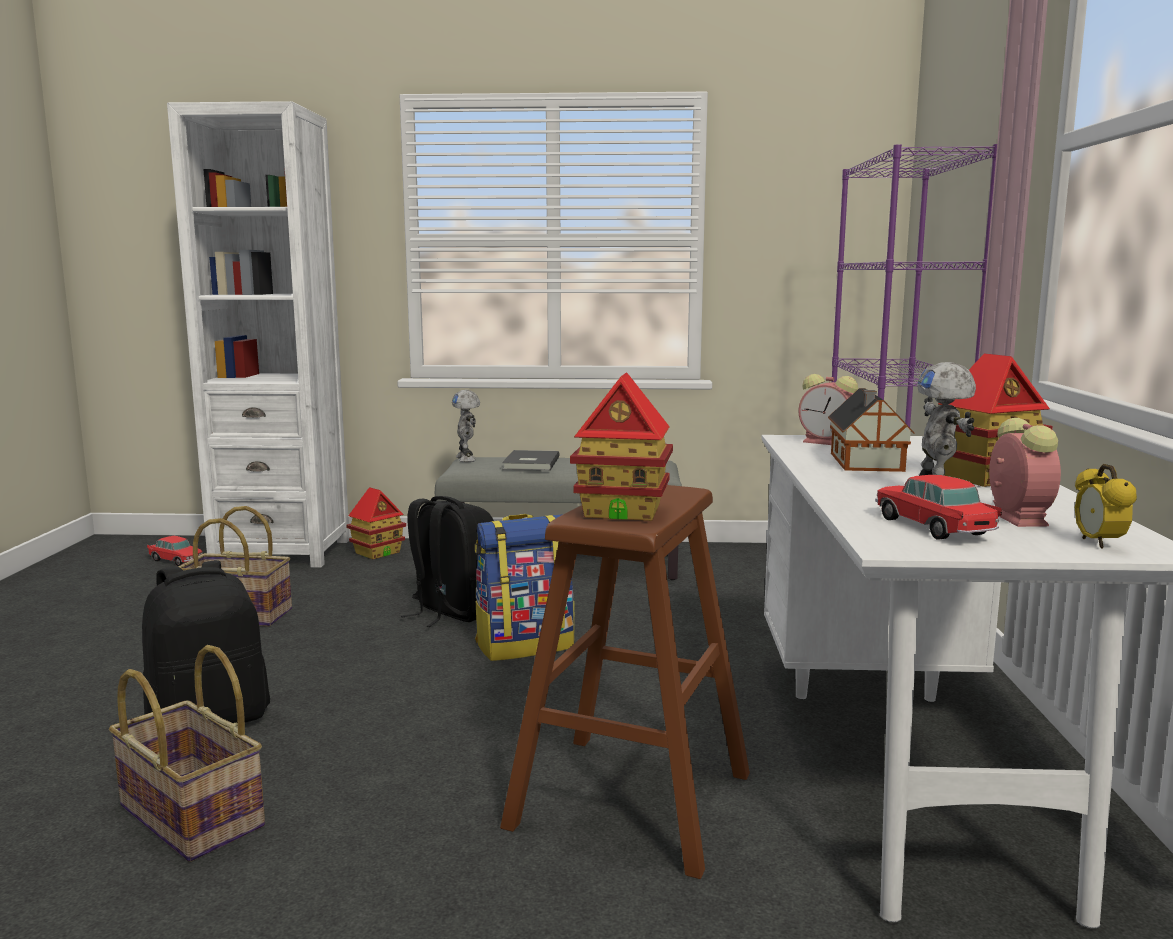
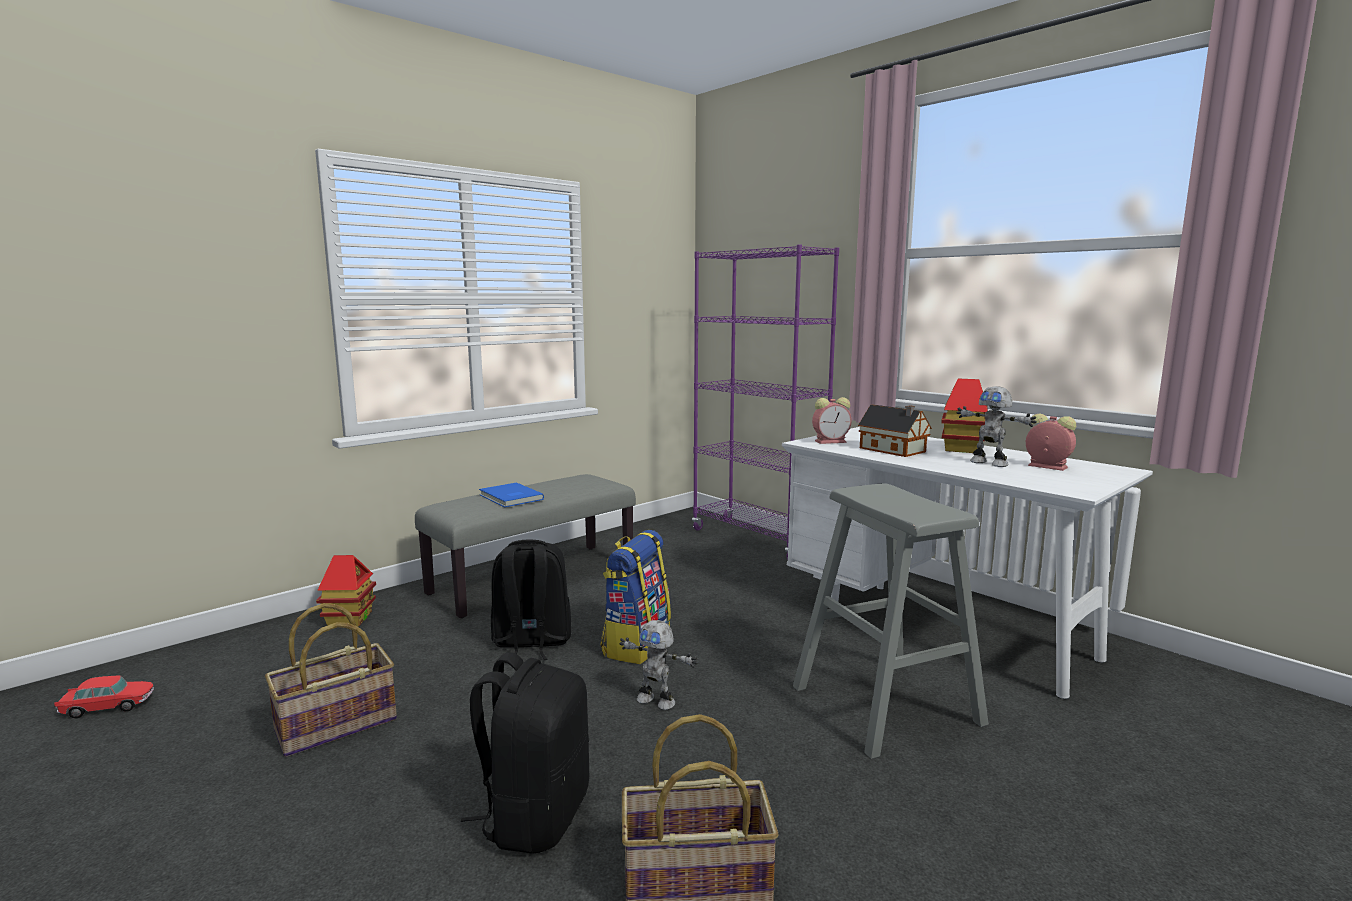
camera: 45 degrees left, 0 degrees up
(282, 552) = (237, 652): white bookcase -> none
(467, 459) = (447, 505): toy robot -> toy robot (656, 701)
(529, 463) = (510, 497): grey book -> blue book
(623, 511) = (914, 507): toy house -> none
(631, 799) = (885, 704): brown stool -> grey stool
(932, 527) = (1048, 478): toy car -> none
(1098, 543) = (1105, 471): alarm clock -> none

